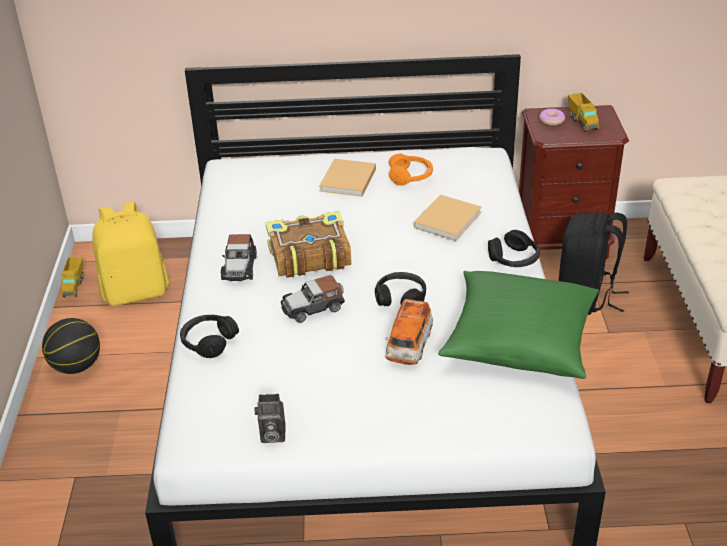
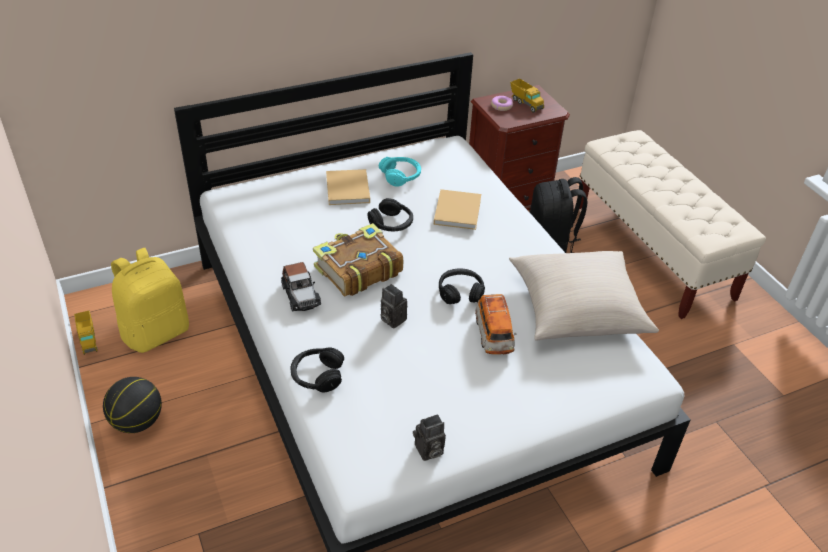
camera: 25 degrees left, 5 degrees up
(313, 308) = (391, 319): toy car -> camera
(410, 176) = (400, 176): orange headphones -> turquoise headphones
(514, 259) = (530, 236): black headphones -> black headphones (391, 224)
(519, 341) = (577, 309): green pillow -> beige pillow

